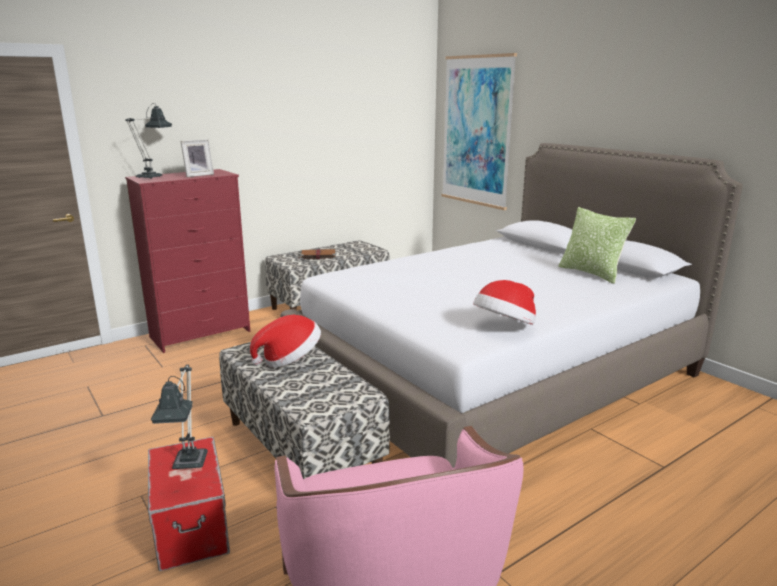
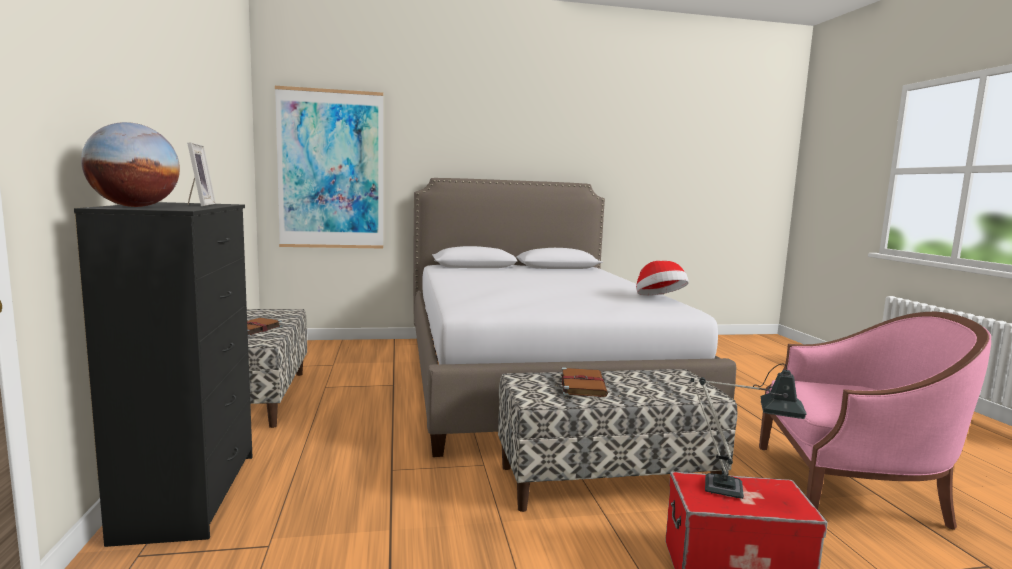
camera: 65 degrees left, 10 degrees down
(153, 176) = (135, 206): table lamp -> globe
(201, 334) = (191, 494): red dresser -> black dresser
(289, 359) = (582, 385): hat -> brown book
(591, 273) = (563, 272): pillow -> none

